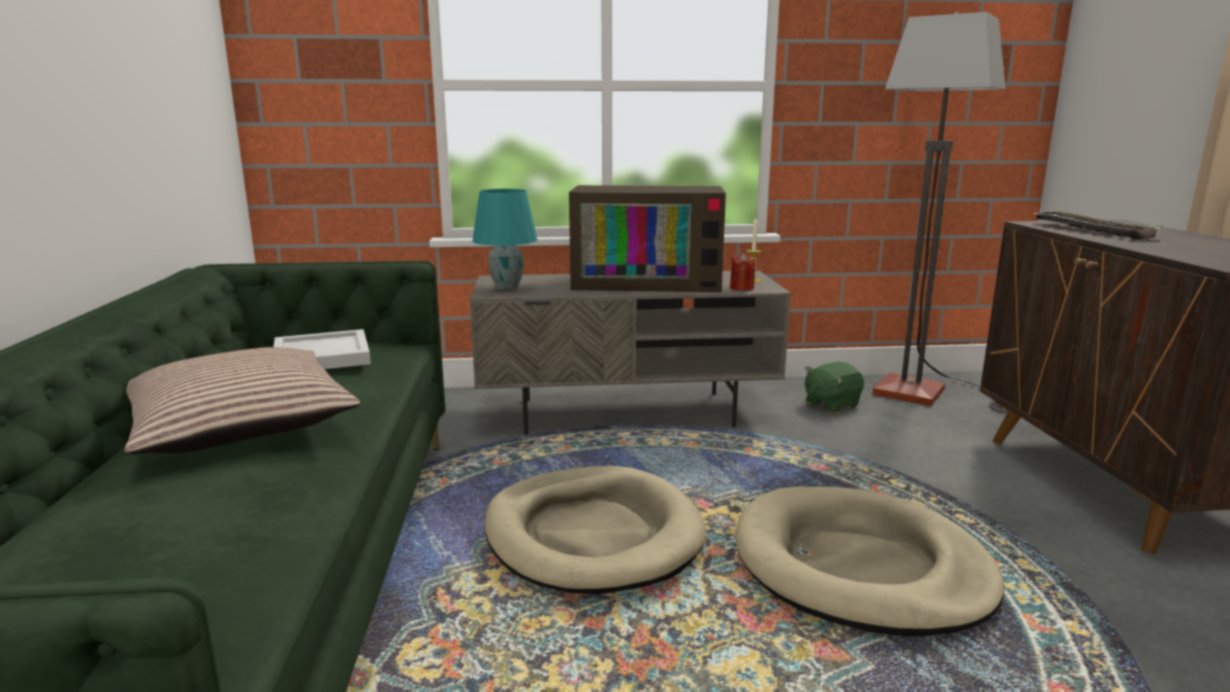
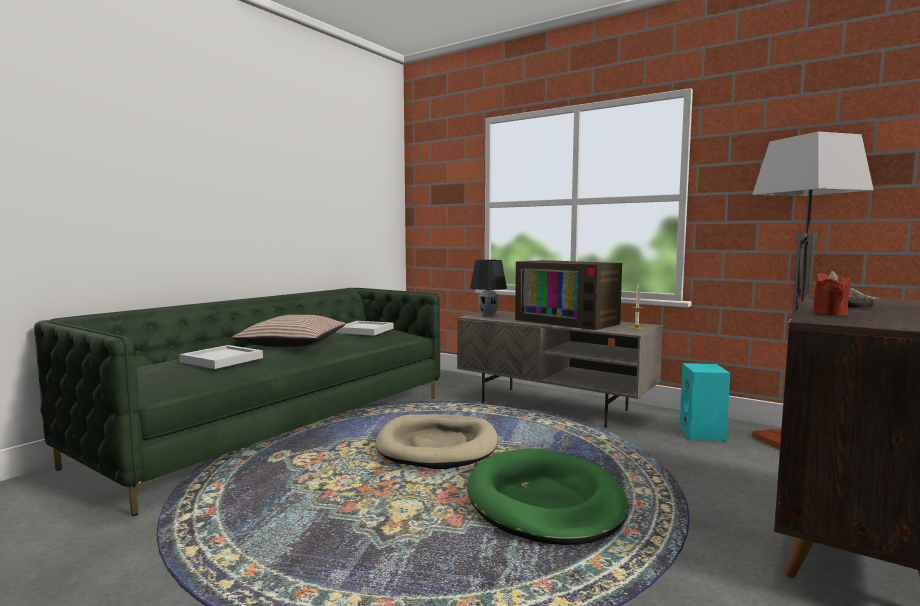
camera: 40 degrees right, 10 degrees down
(181, 519) = (223, 360): none -> white tray
(507, 287) = (488, 315): turquoise table lamp -> black table lamp
(742, 288) = (615, 330): red candle -> red candle (829, 313)
(831, 404) = (703, 433): green plush toy -> turquoise speaker
(860, 567) = (544, 502): beige dog bed -> green dog bed

